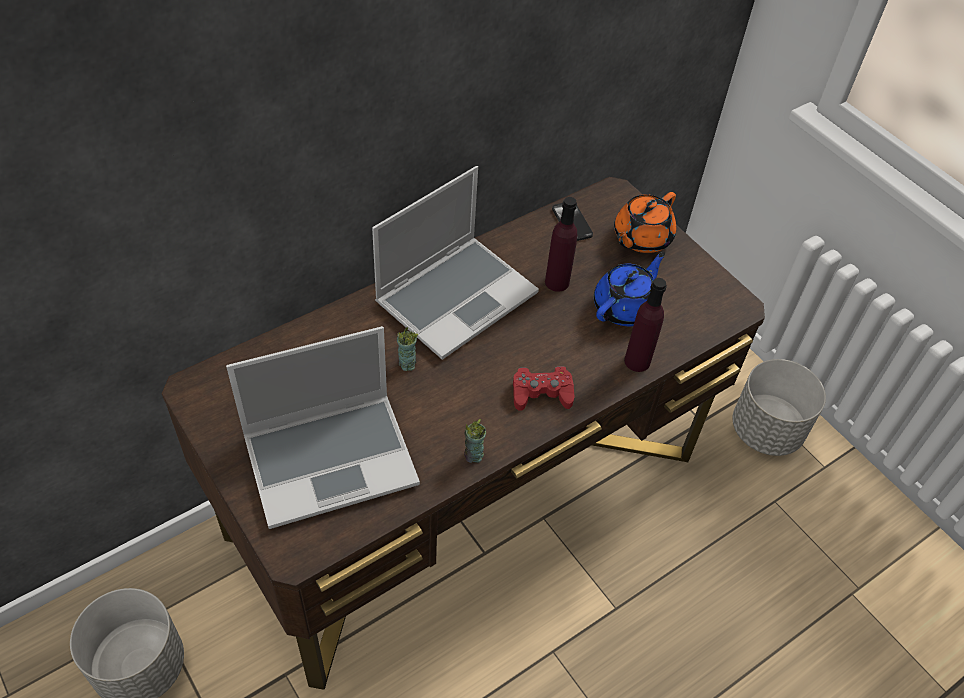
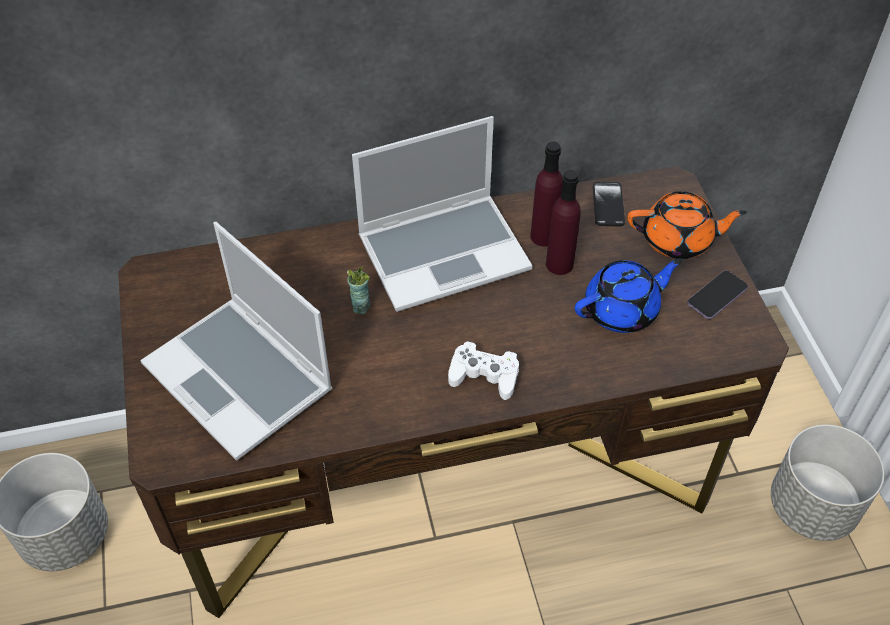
camera: 25 degrees right, 0 degrees up
(332, 458) = (241, 378): laptop -> laptop turned 45 degrees clockwise
(473, 455) = (381, 418): cup -> none
(541, 393) = (484, 375): red game controller -> white game controller
(637, 361) = (606, 371): purple bottle -> purple bottle (543, 236)
(641, 238) = (678, 240): orange teapot -> orange teapot turned 150 degrees counterclockwise
(692, 276) = (717, 296): none -> phone

